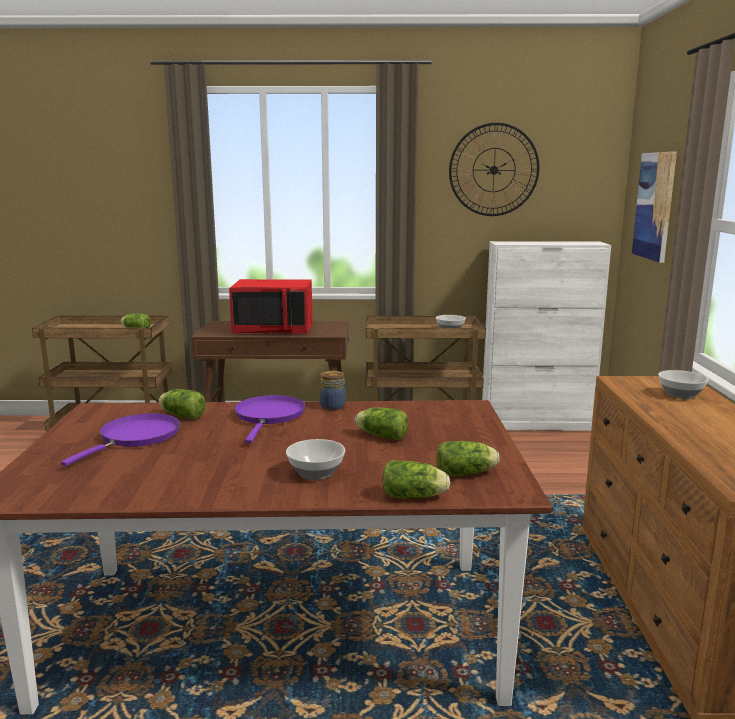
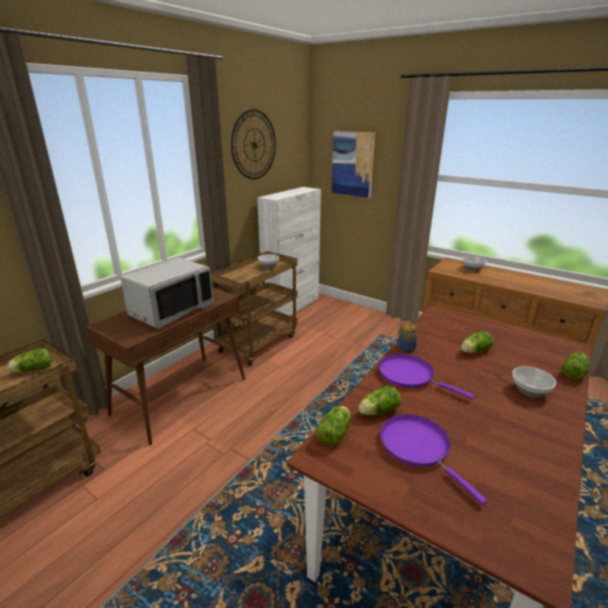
camera: 55 degrees left, 10 degrees up
(274, 329) = (171, 310): red microwave -> grey microwave
(467, 473) = (544, 348): lettuce -> lettuce (335, 432)

